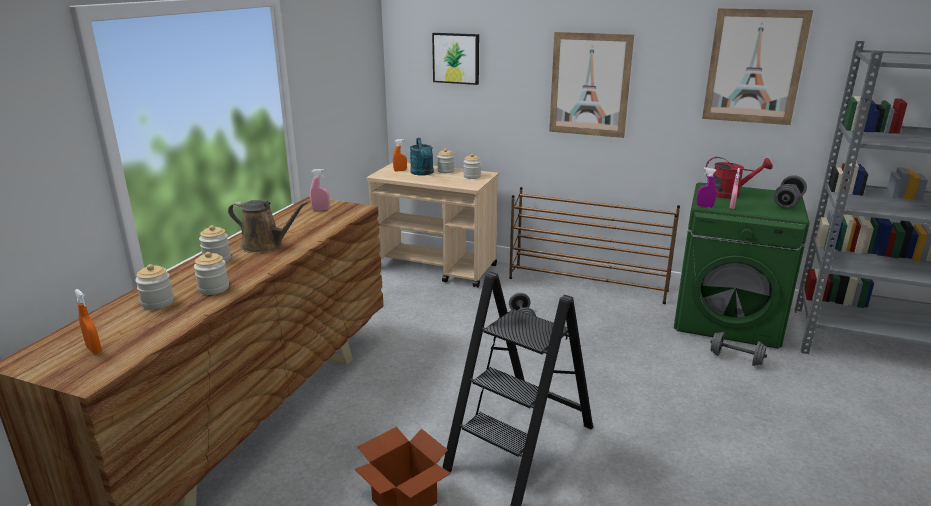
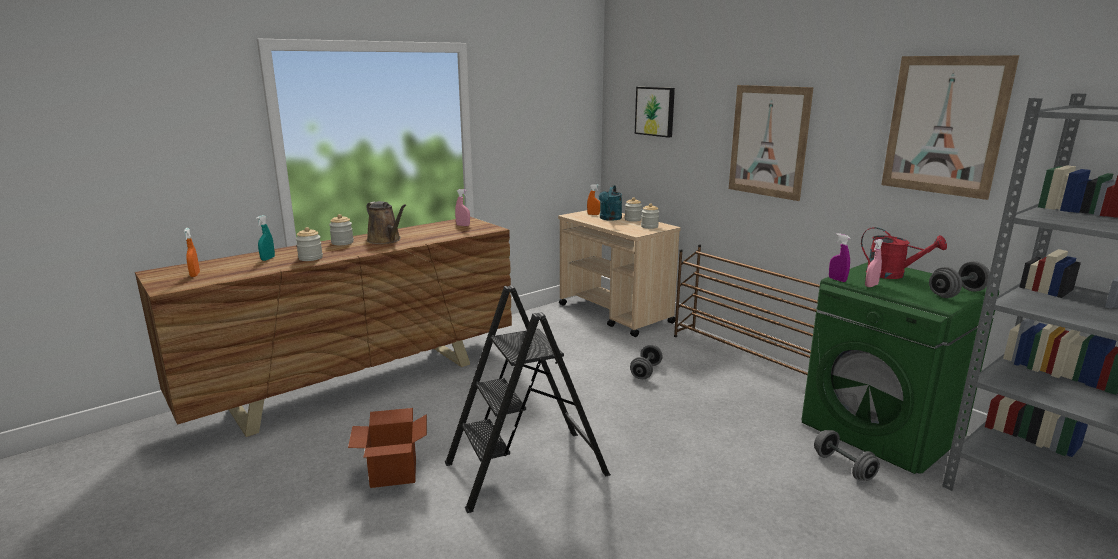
camera: 30 degrees right, 5 degrees down
(157, 302) = (268, 259): jar -> turquoise spray bottle

